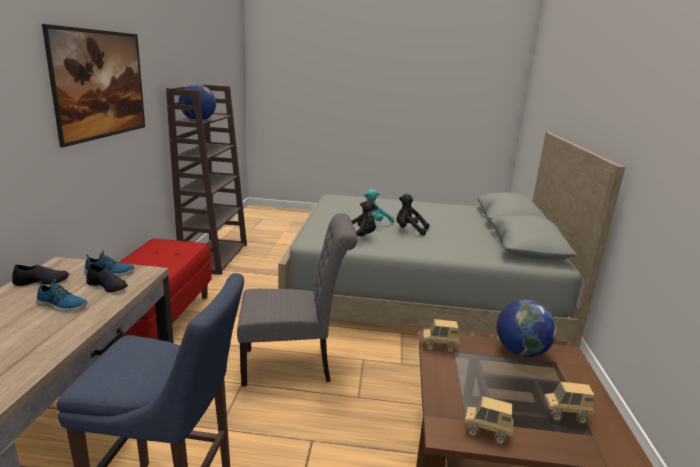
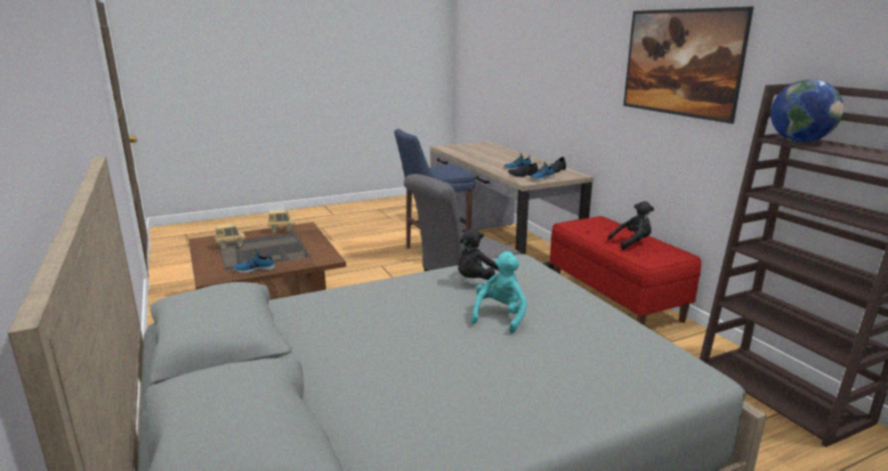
camera: 150 degrees right, 0 degrees up
(409, 230) = (432, 318): black plush toy -> black plush toy (632, 243)
(439, 347) = (323, 256): toy truck -> none
(520, 351) = (254, 269): globe -> shoe

